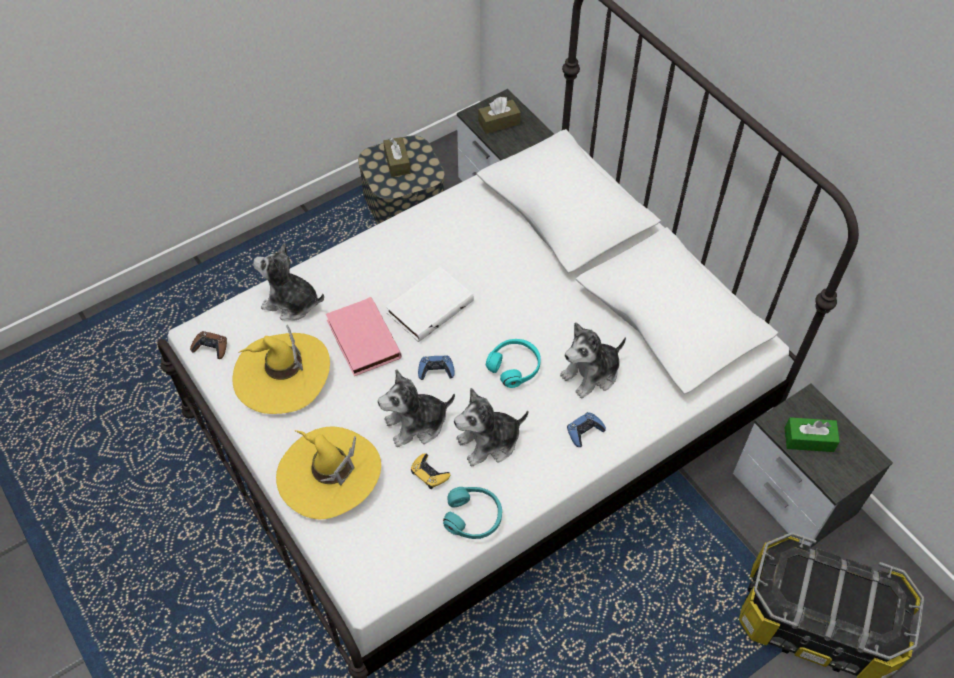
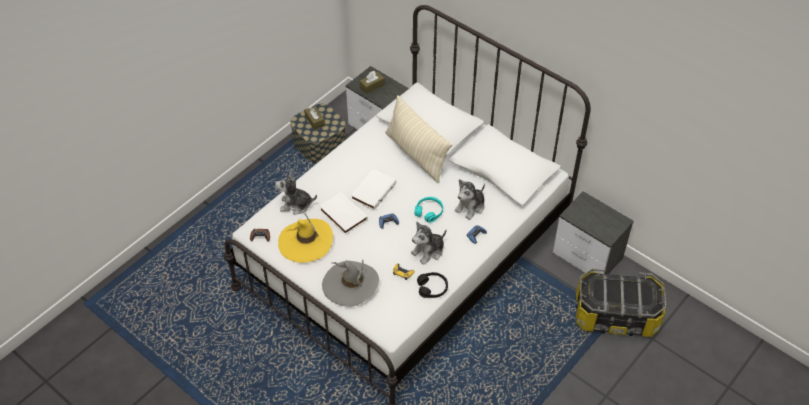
camera: 15 degrees left, 5 degrees down
(329, 474) = (350, 284): yellow hat -> grey hat
(361, 339) = (342, 215): pink book -> white book
(416, 424) = (387, 251): plush toy -> none
(473, 517) = (432, 288): turquoise headphones -> black headphones
(526, 256) = (416, 154): none -> beige pillow
(809, 439) = (589, 219): green tissue box -> none

